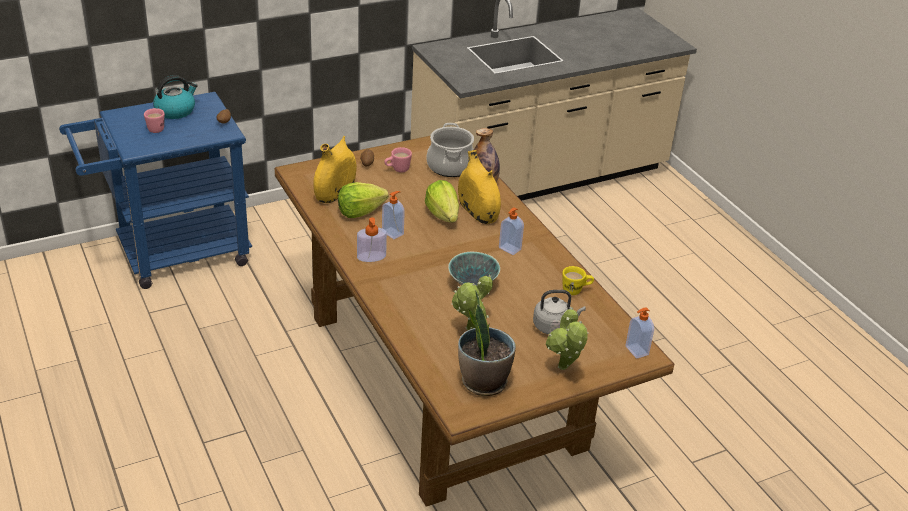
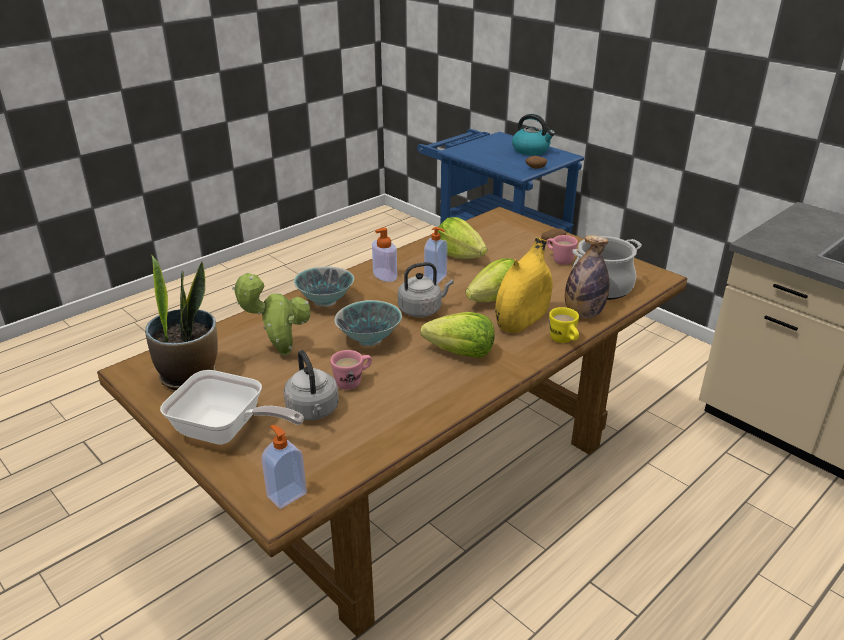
camera: 75 degrees right, 5 degrees down
(155, 128) = (496, 150): pink mug -> pink mug (353, 381)
(335, 192) = (483, 238): yellow vase -> none
(401, 296) = (325, 302): none -> bowl
(440, 251) = (422, 310): none -> grey kettle
(509, 249) = (460, 353): soap dispenser -> lettuce
(563, 369) = (226, 432): potted plant -> frying pan
(576, 290) = (403, 419): yellow mug -> yellow mug (564, 341)

